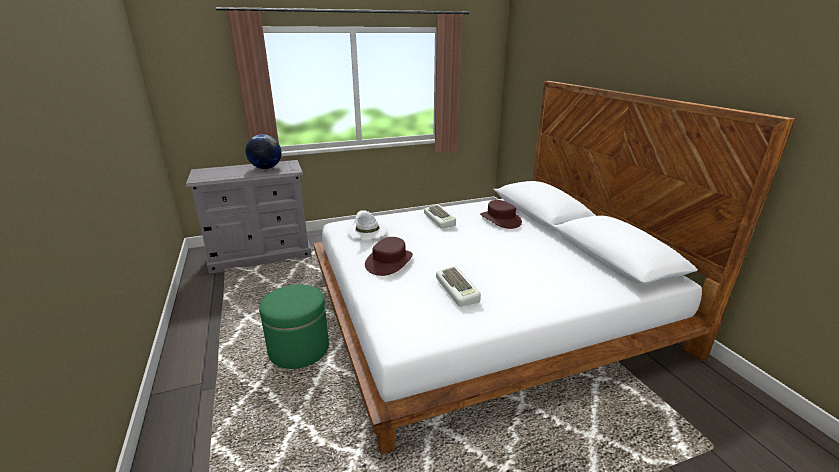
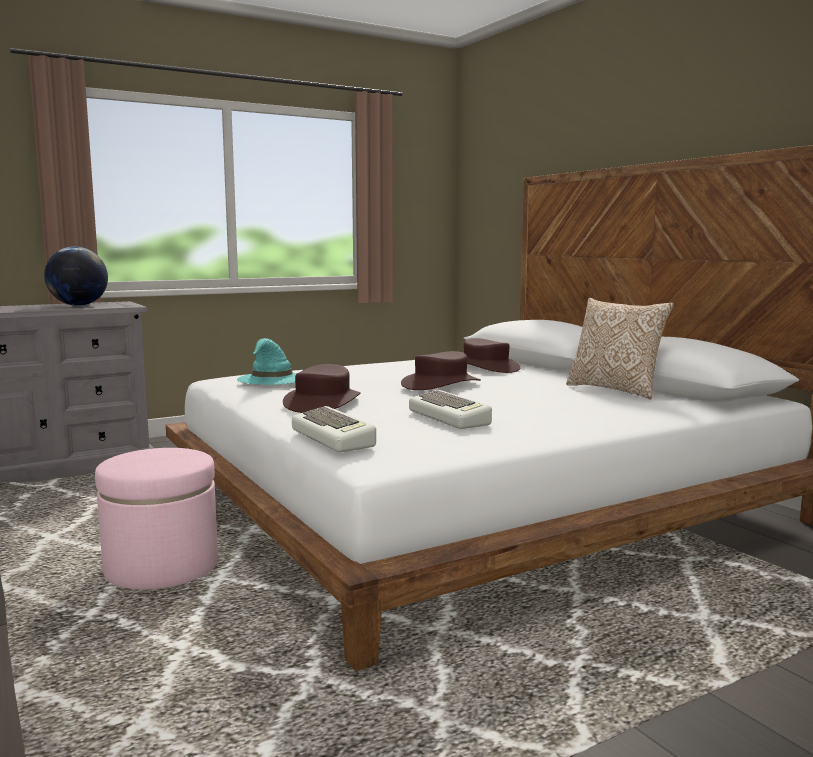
camera: 10 degrees left, 15 degrees down
(299, 349) = (162, 567): green ottoman -> pink ottoman
(367, 231) = (272, 379): white hat -> turquoise hat
(440, 219) = (389, 368): keyboard -> keyboard (335, 438)
(465, 243) = (440, 384): none -> brown hat
(574, 258) = (616, 390): none -> pillow

